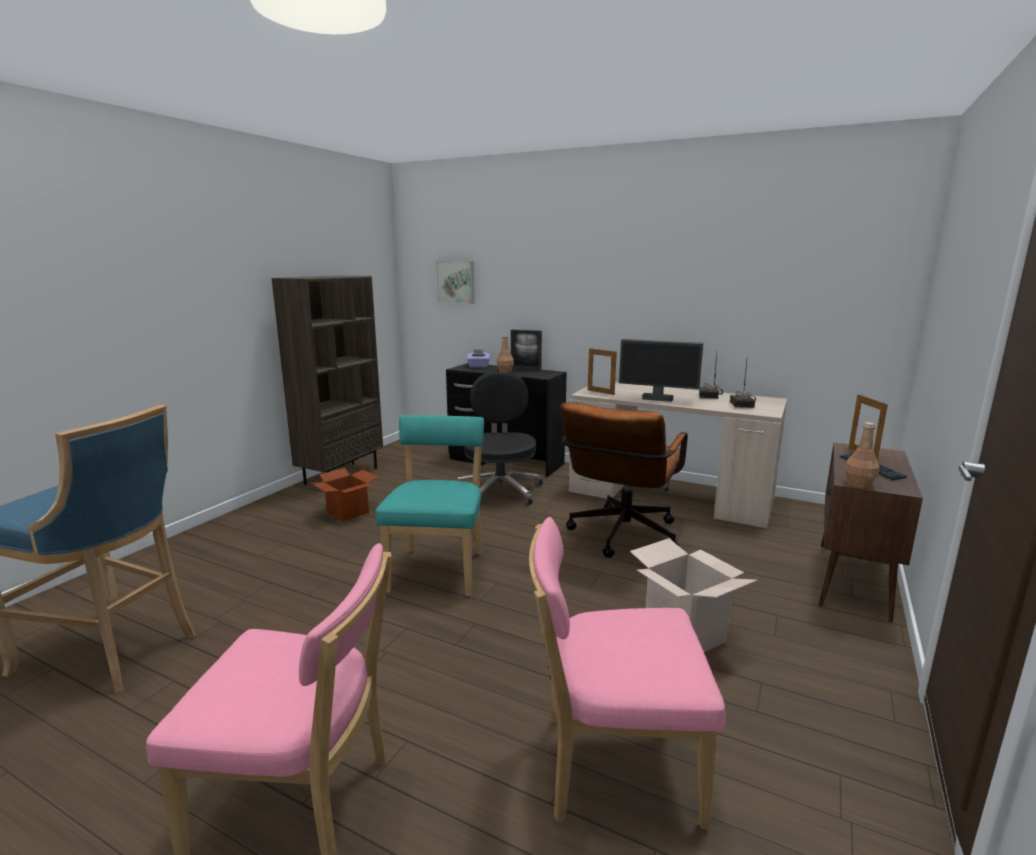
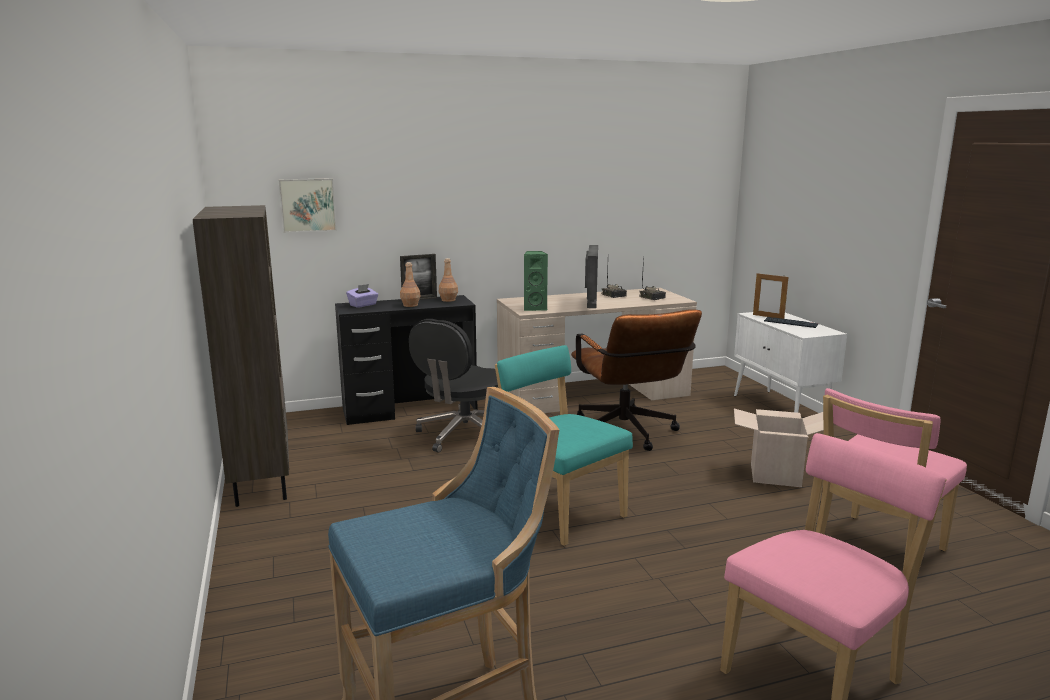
camera: 45 degrees left, 0 degrees up
(347, 512) = (364, 509): cardboard box -> none
(500, 490) = (463, 435): black office chair -> black office chair turned 105 degrees counterclockwise
(600, 392) = (535, 308): picture frame -> green speaker
(657, 399) = (590, 305): monitor -> monitor turned 60 degrees counterclockwise
(852, 580) = (781, 410): brown cabinet -> white cabinet
(859, 484) = (810, 334): brown bottle -> brown bottle (448, 300)

